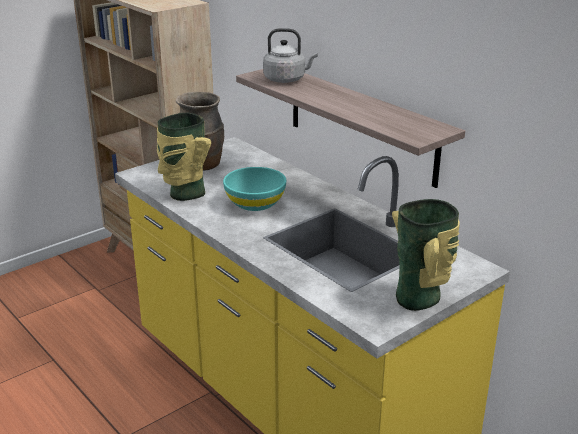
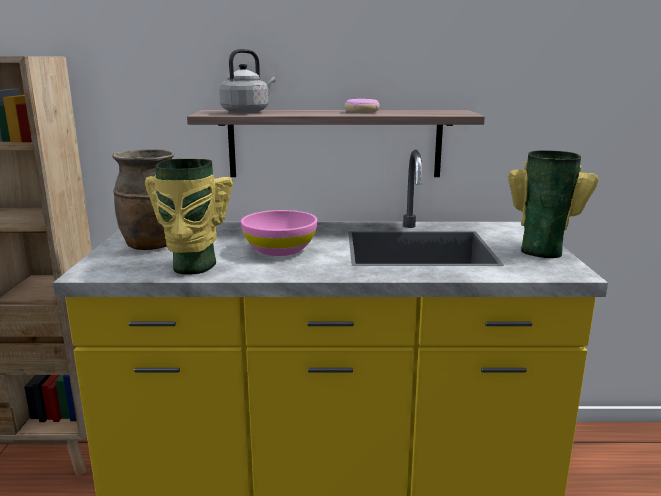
camera: 50 degrees left, 10 degrees down
(255, 203) = (279, 250): turquoise bowl -> pink bowl
(360, 105) = (361, 111): none -> donut

